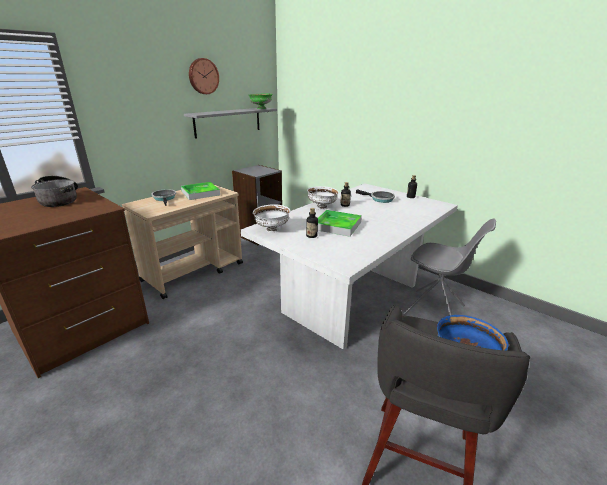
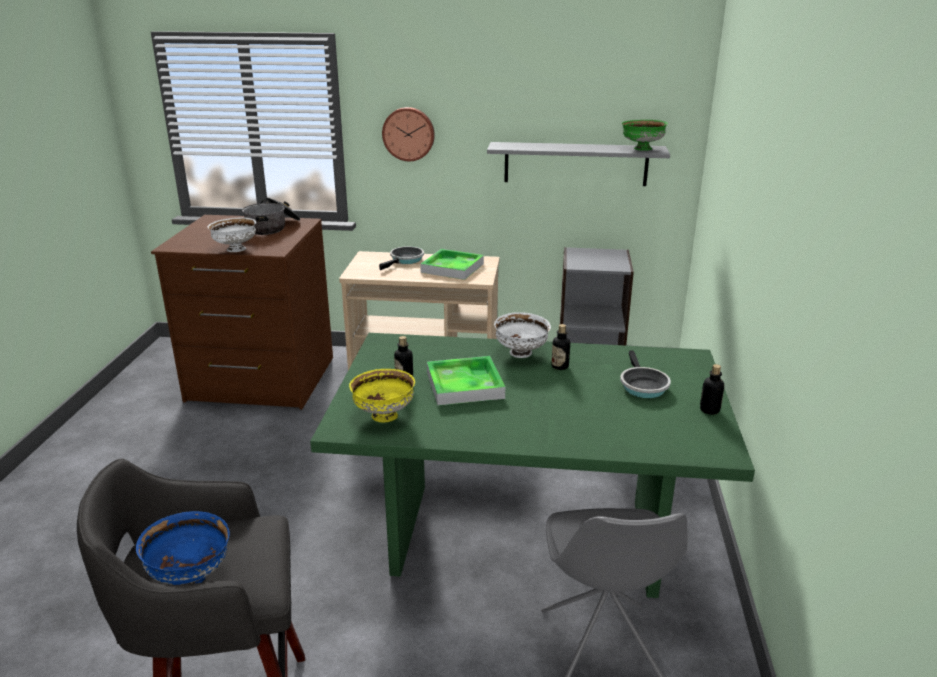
camera: 55 degrees right, 0 degrees up
(203, 76) = (536, 86): wall clock -> wall clock (408, 134)
(272, 230) = (389, 350): white bowl -> white bowl (235, 249)
(345, 251) = (383, 416): none -> yellow bowl
(352, 298) = (523, 538): white dining table -> green dining table

